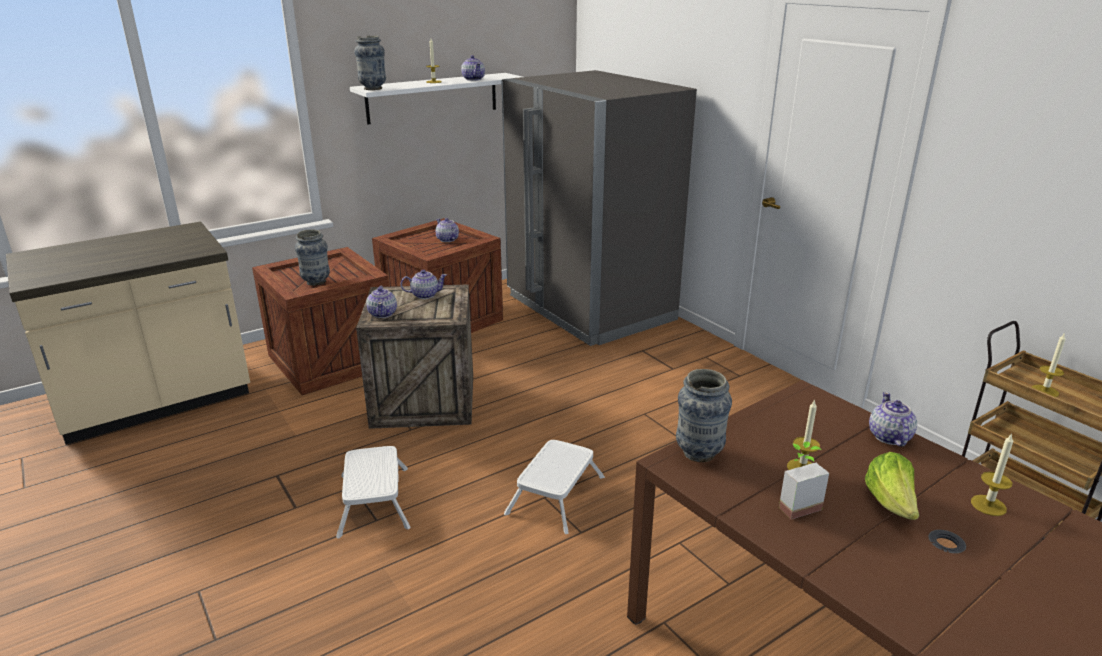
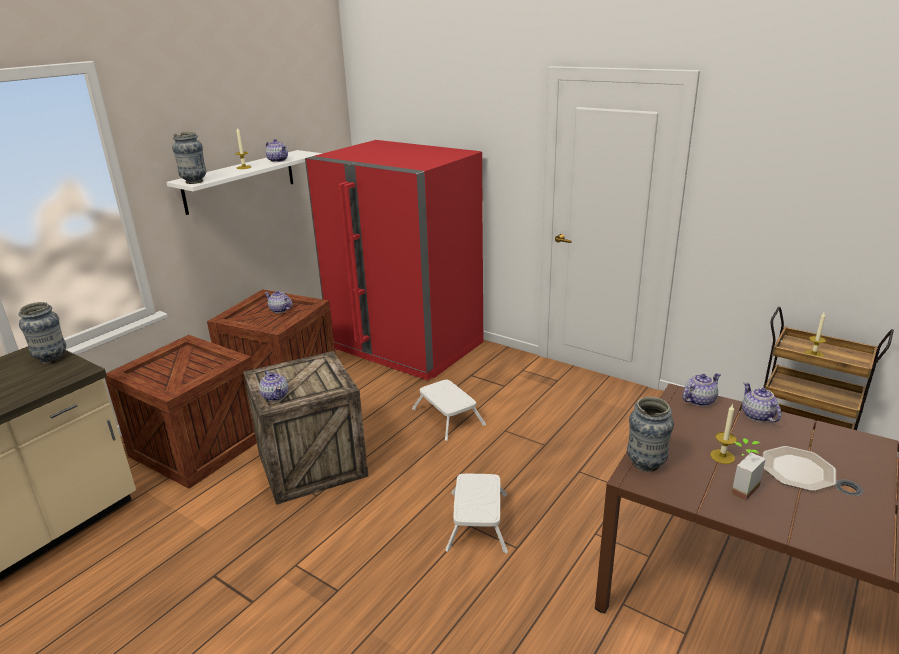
camera: 20 degrees left, 0 degrees up
(316, 282) = (182, 377): vase -> vase (51, 358)
(375, 501) = (325, 572): white step ladder -> white step ladder (448, 416)
(424, 295) = (301, 369): teapot -> teapot (698, 400)
(589, 308) = (406, 346): grey fridge -> red fridge
(891, 504) = (797, 469): lettuce -> plate
(988, 505) = (852, 452): candle -> none

